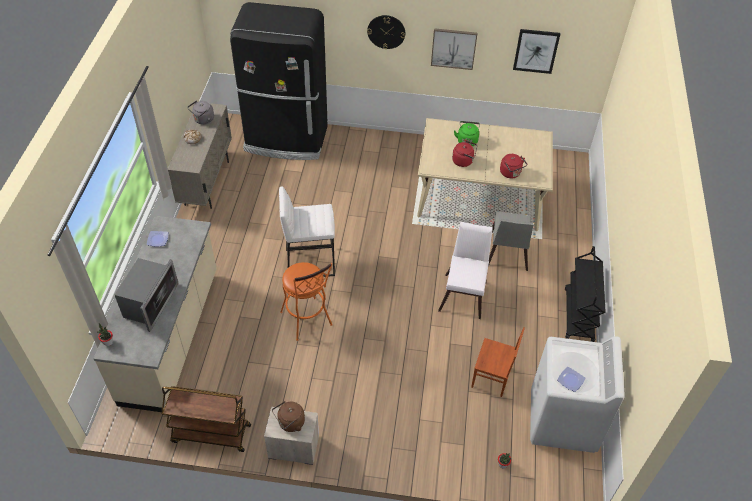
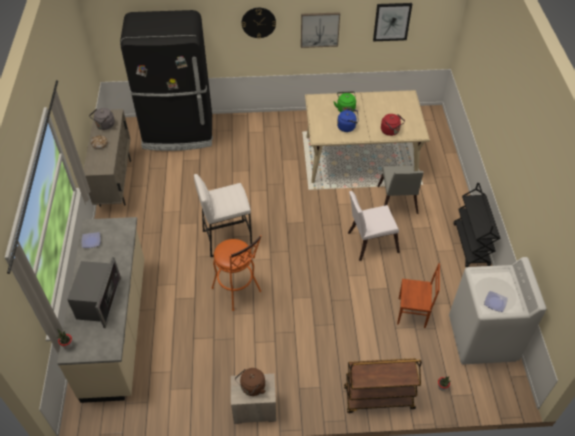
camera: 10 degrees left, 0 degrees up
(210, 434) = (175, 411): brown cart -> brown cart (378, 398)
(464, 161) = (347, 127): red kettle -> blue kettle
(464, 293) = (369, 242): white chair -> white chair turned 105 degrees counterclockwise

